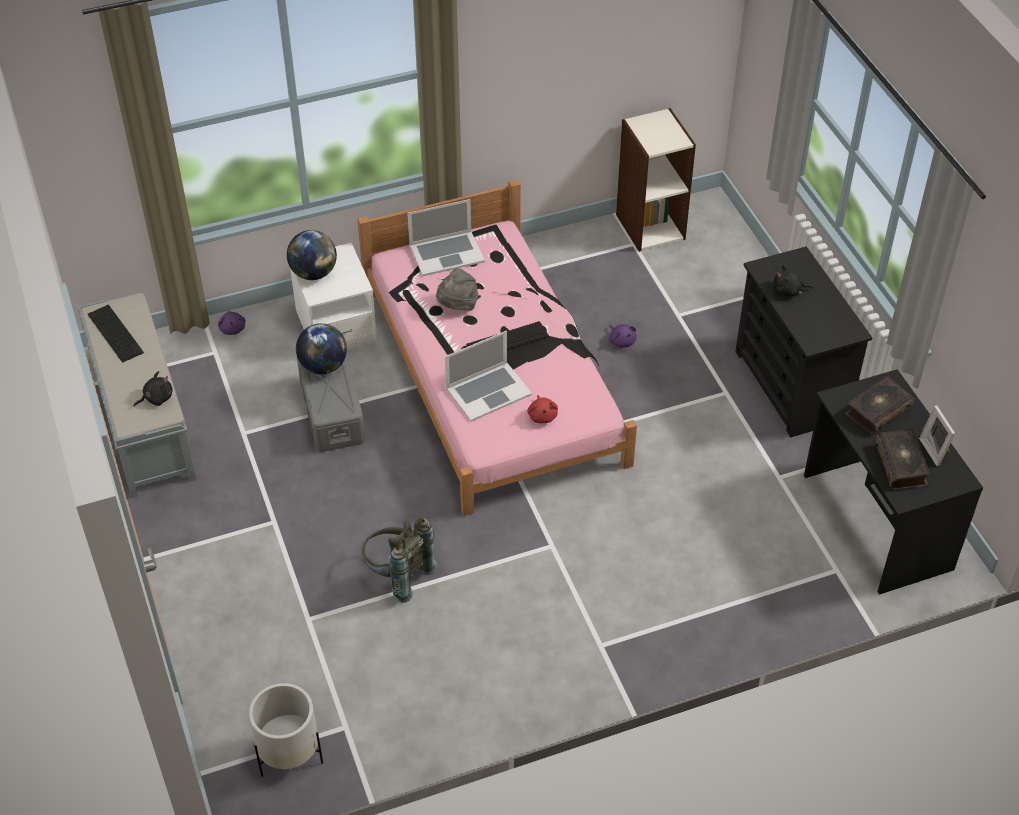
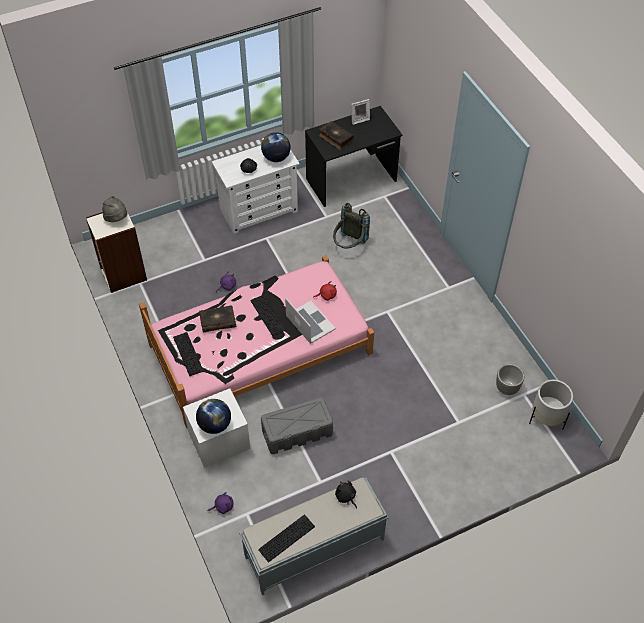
camera: 95 degrees left, 5 degrees up
(323, 366) = (281, 423): globe -> globe (276, 158)
(362, 702) = (507, 388): none -> planter
(397, 575) = (420, 382): grey backpack -> grey backpack (349, 245)
(446, 253) = (188, 354): laptop -> keyboard
(457, 306) = (238, 343): grey hat -> grey hat (117, 218)
(791, 385) = (259, 210): black dresser -> white dresser
(901, 465) = (371, 131): book -> book (218, 321)

